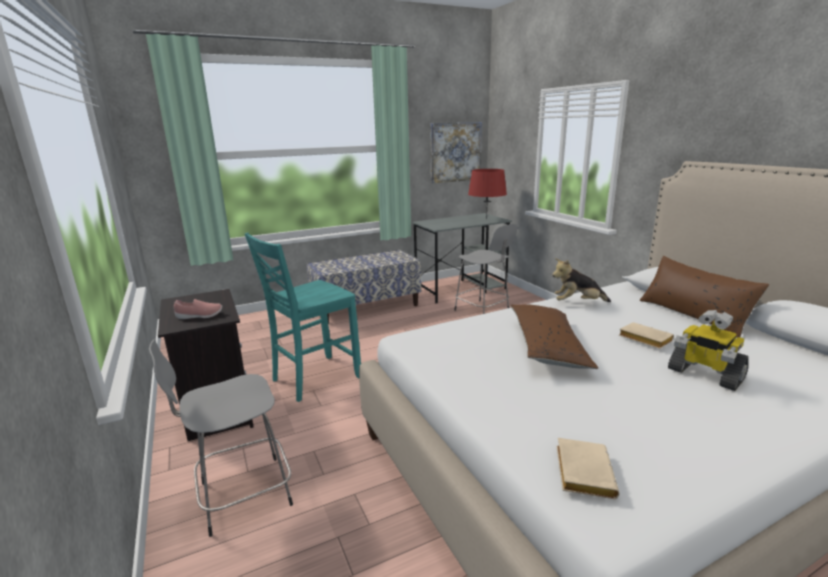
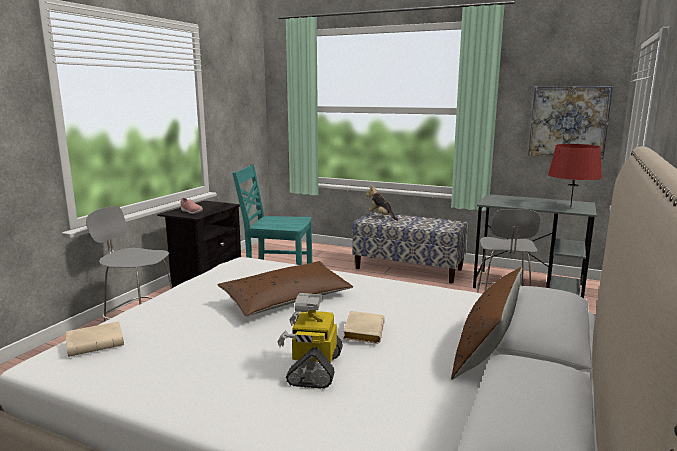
camera: 50 degrees right, 5 degrees down
(577, 303) = (416, 292): plush toy -> plush toy (381, 216)

